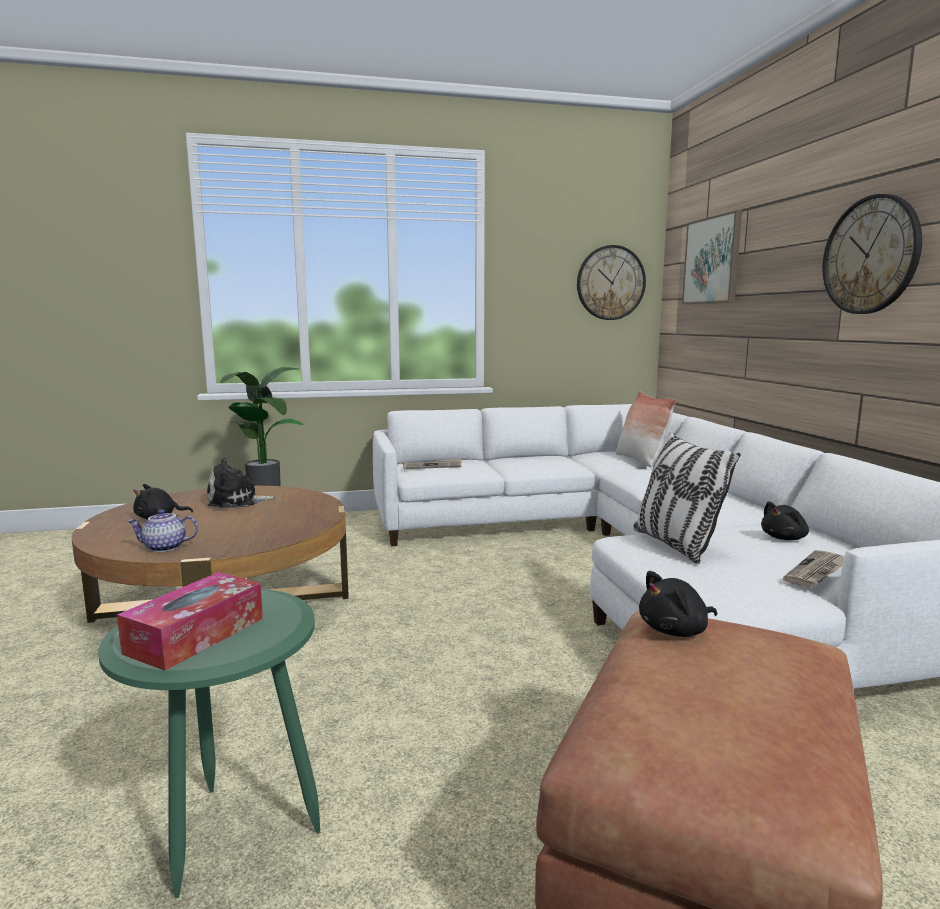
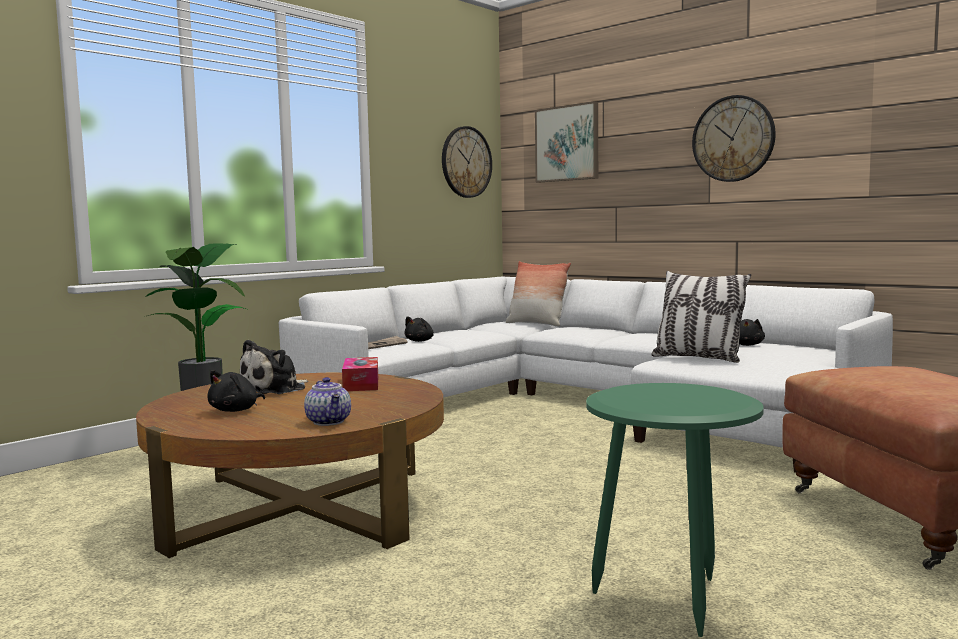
camera: 35 degrees left, 5 degrees down
(164, 548) = (329, 422): teapot -> teapot turned 75 degrees counterclockwise
(196, 635) = (687, 401): tissue box -> tissue box (361, 384)
(676, 631) = (848, 371): black plush toy -> black plush toy (420, 341)
(817, 572) = (804, 354): newspaper -> none

